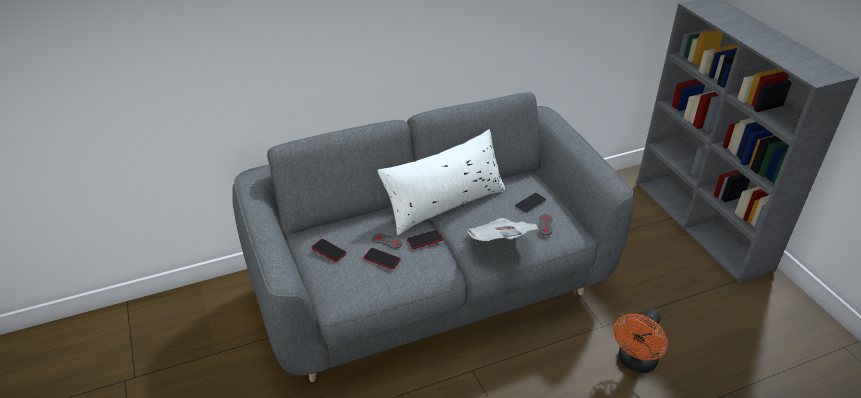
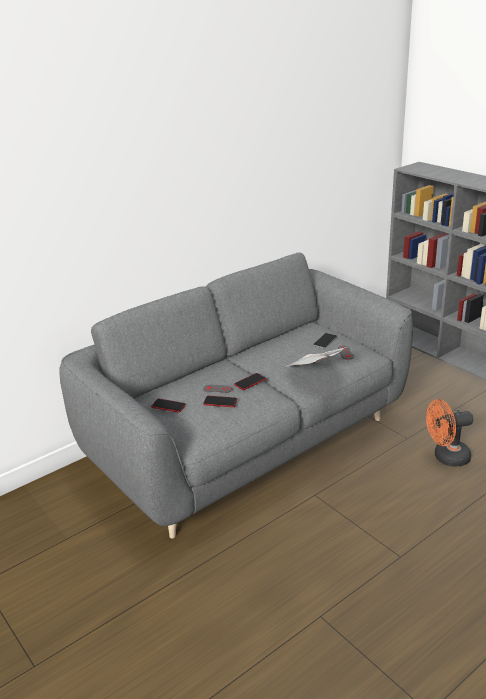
camera: 15 degrees left, 10 degrees down
(444, 203) = (252, 355): white pillow -> none
(635, 362) = (446, 458): orange fan -> orange fan turned 60 degrees clockwise

